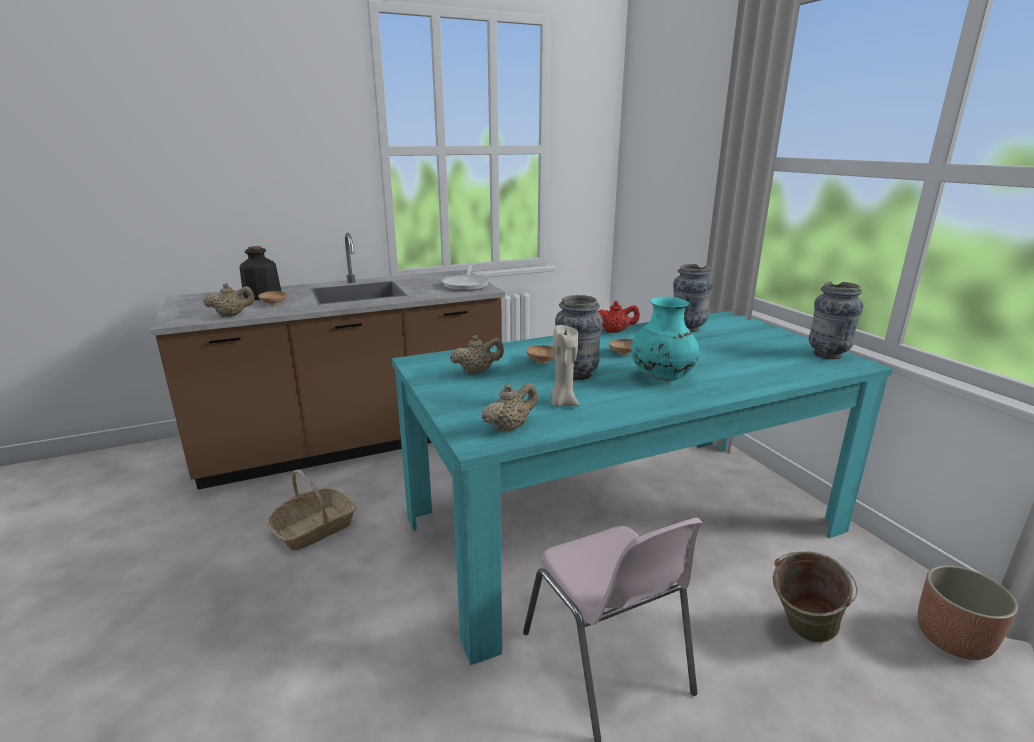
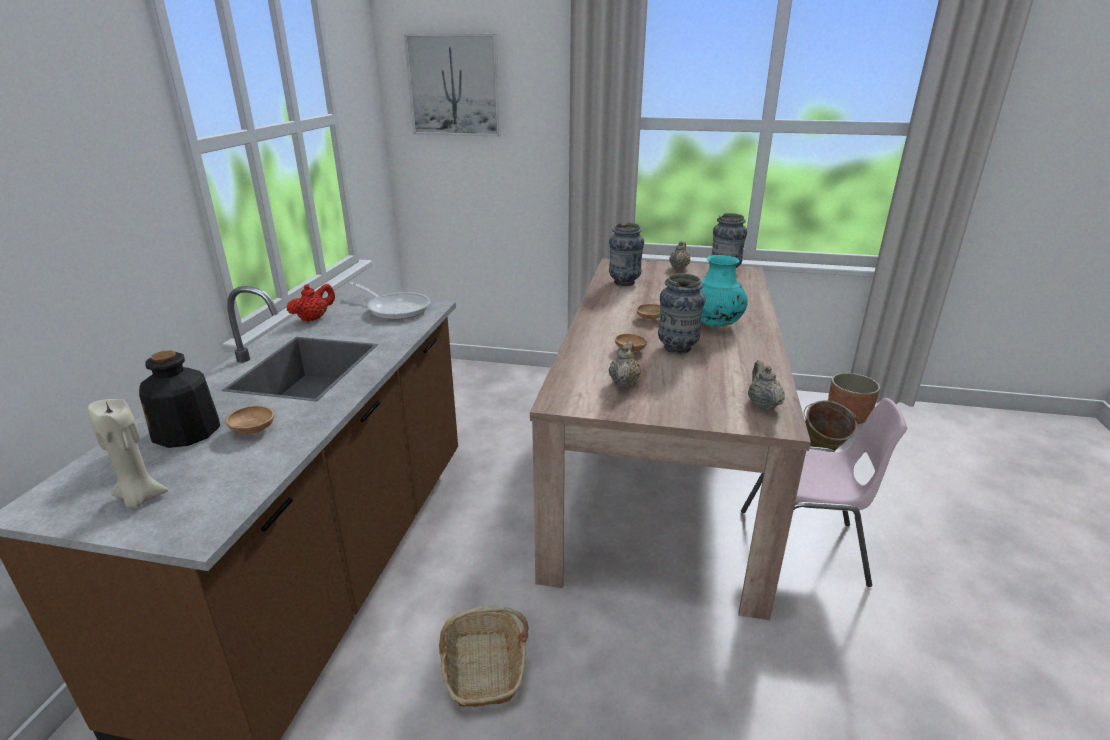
camera: 55 degrees left, 5 degrees up
(232, 315) = (257, 472): beige teapot -> beige teapot (679, 267)
(562, 403) = (731, 371): beige candle -> beige candle (140, 498)
(615, 332) = (596, 304): red teapot -> red teapot (314, 318)
(623, 524) = (661, 467): turquoise dining table -> beige dining table
(659, 127) = (454, 85): none -> picture

